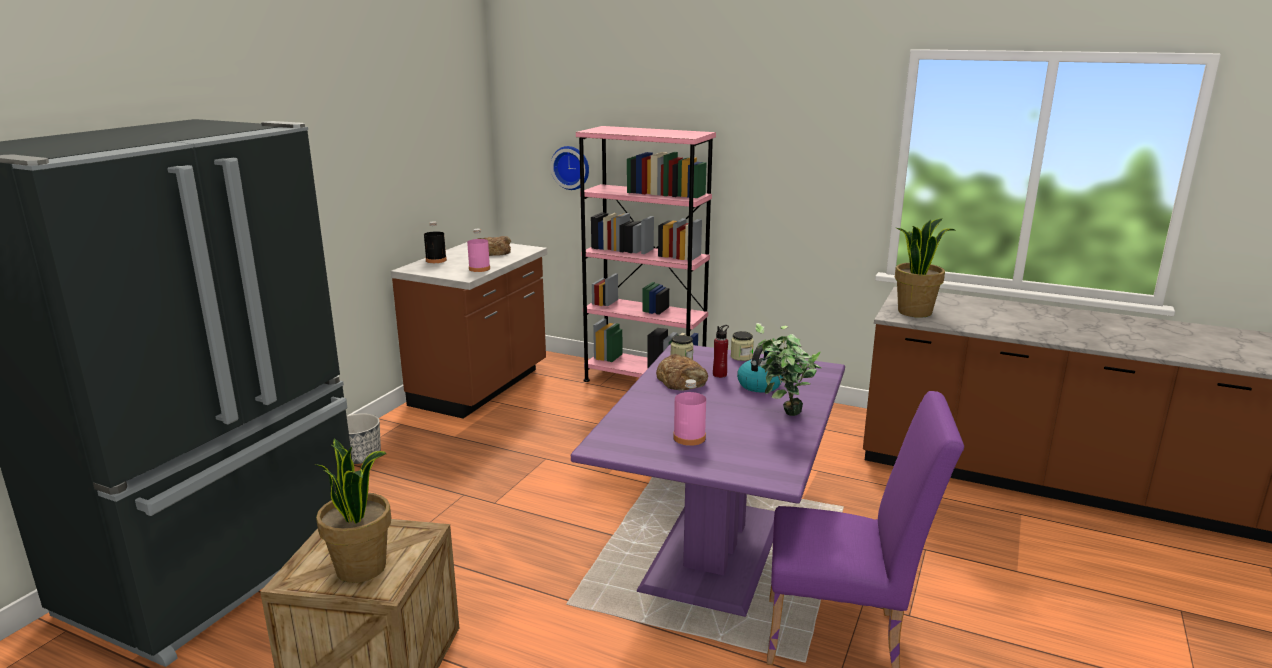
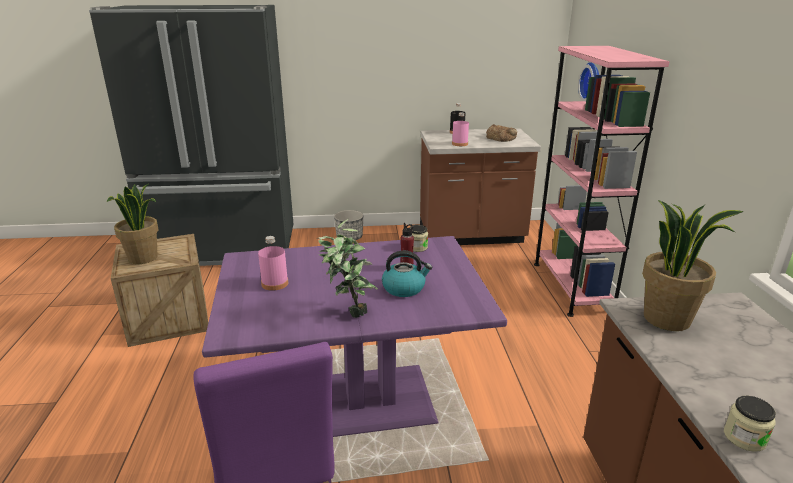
camera: 60 degrees right, 5 degrees up
(682, 379) = (380, 256): bread -> none
(741, 357) = (457, 267): jar -> jar (744, 438)

